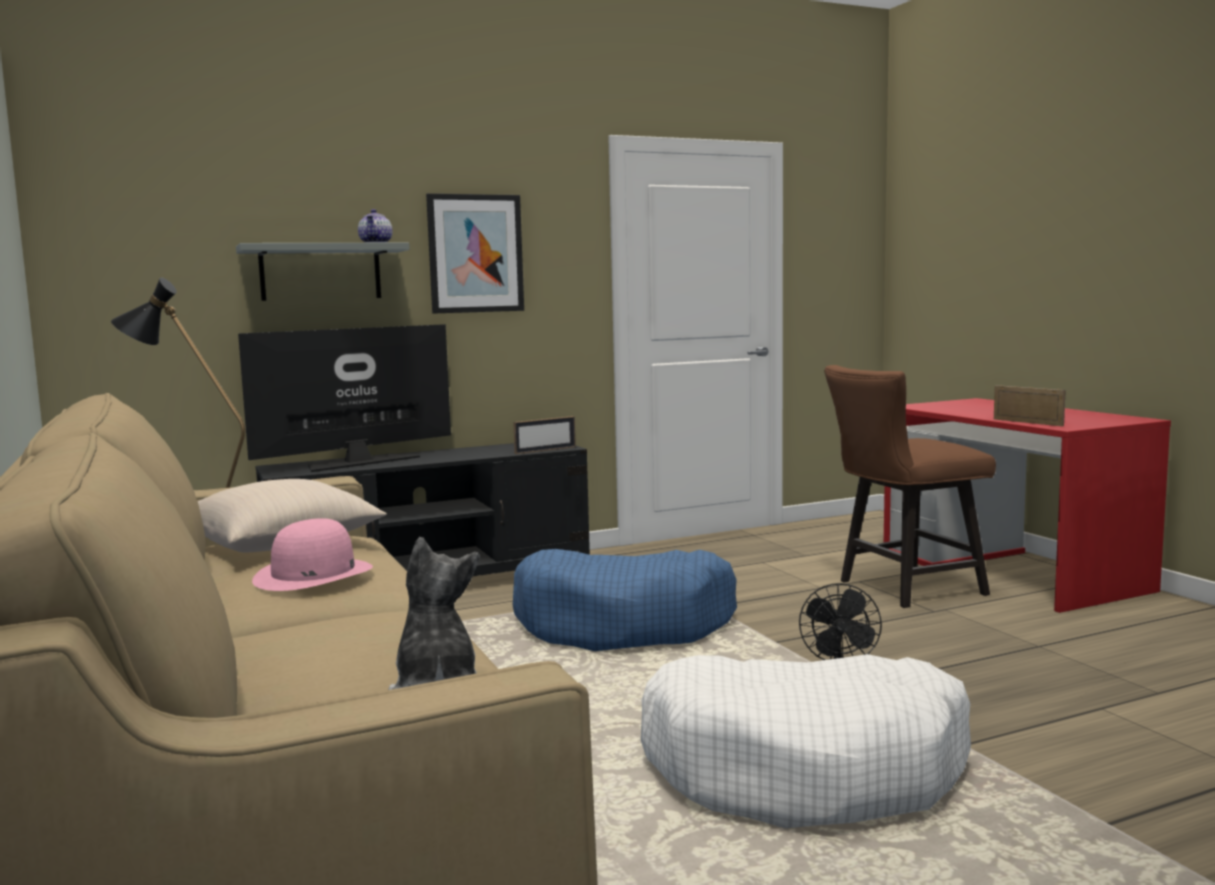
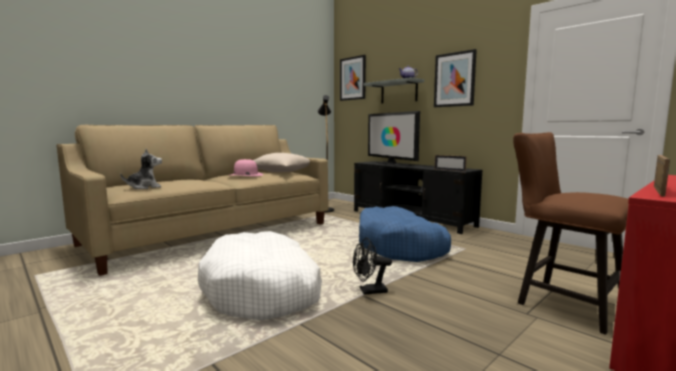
camera: 70 degrees right, 0 degrees up
(126, 218) = (353, 78): none -> picture
(358, 462) = (391, 163): television -> television turned 150 degrees counterclockwise

